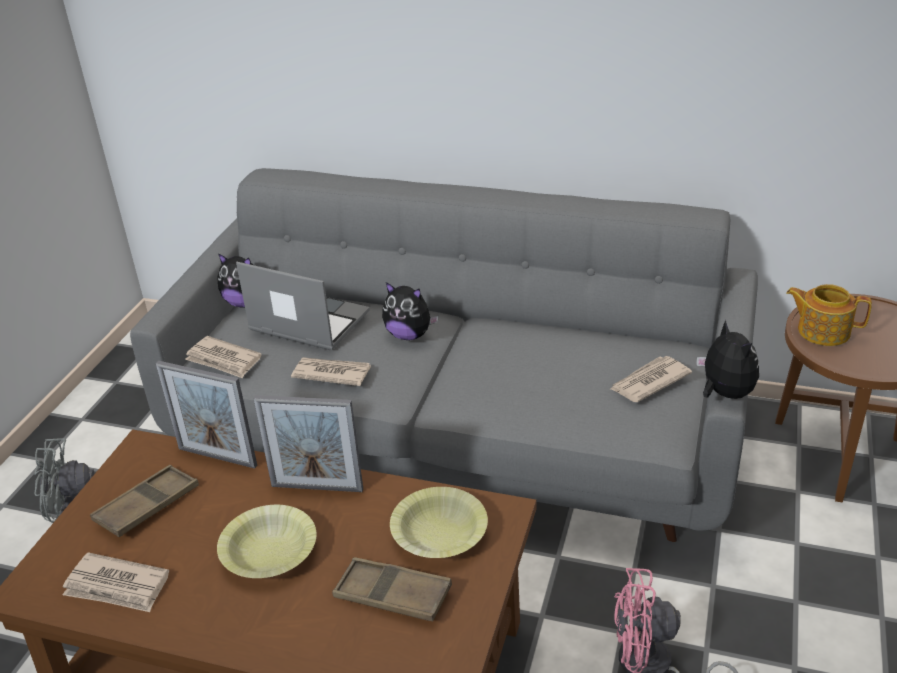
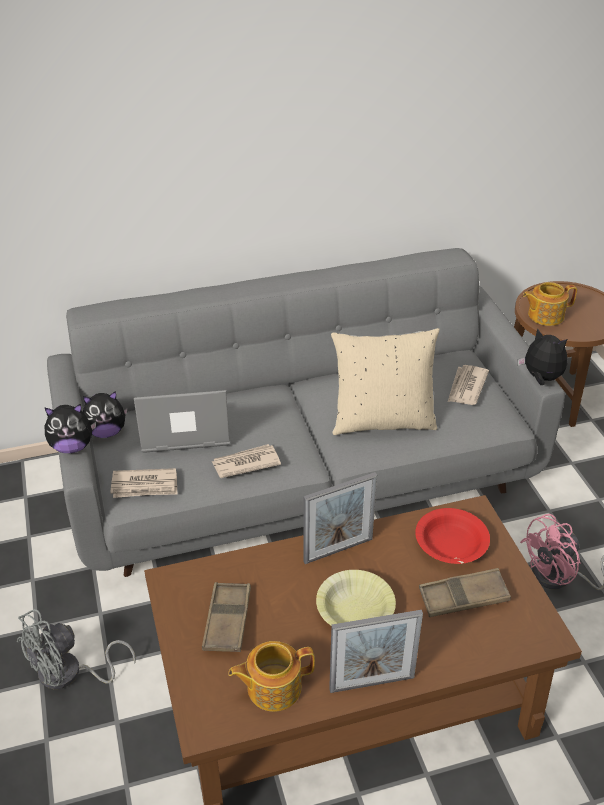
camera: 35 degrees left, 5 degrees up
(117, 586) = (272, 687): newspaper -> teapot
(217, 457) = (240, 561): picture frame -> picture frame (372, 683)
(409, 335) = (270, 411): plush toy -> plush toy (72, 446)
(439, 534) = (450, 544): yellow bowl -> red bowl
(514, 383) = (382, 421): none -> beige pillow

